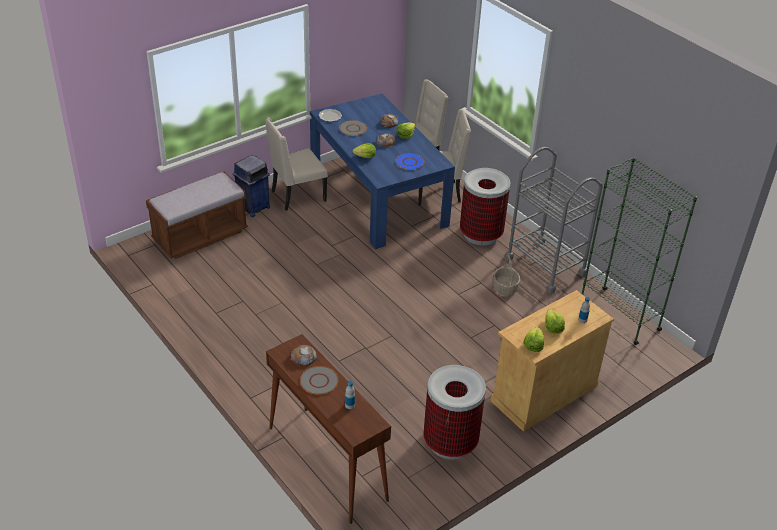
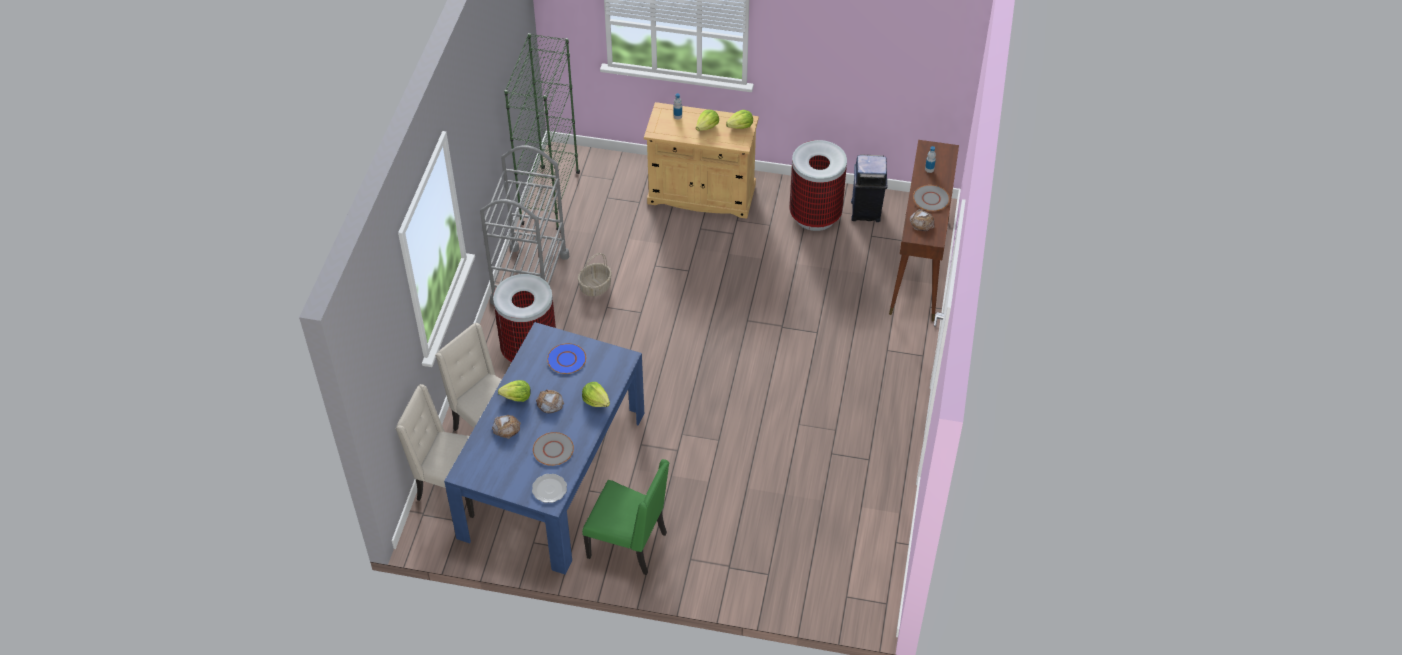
camera: 130 degrees left, 10 degrees up
(200, 236) = (789, 570): brown bench -> none
(253, 207) = (692, 567): blue trash can -> blue trash can (866, 211)
(297, 196) = (629, 545): beige chair -> green chair

